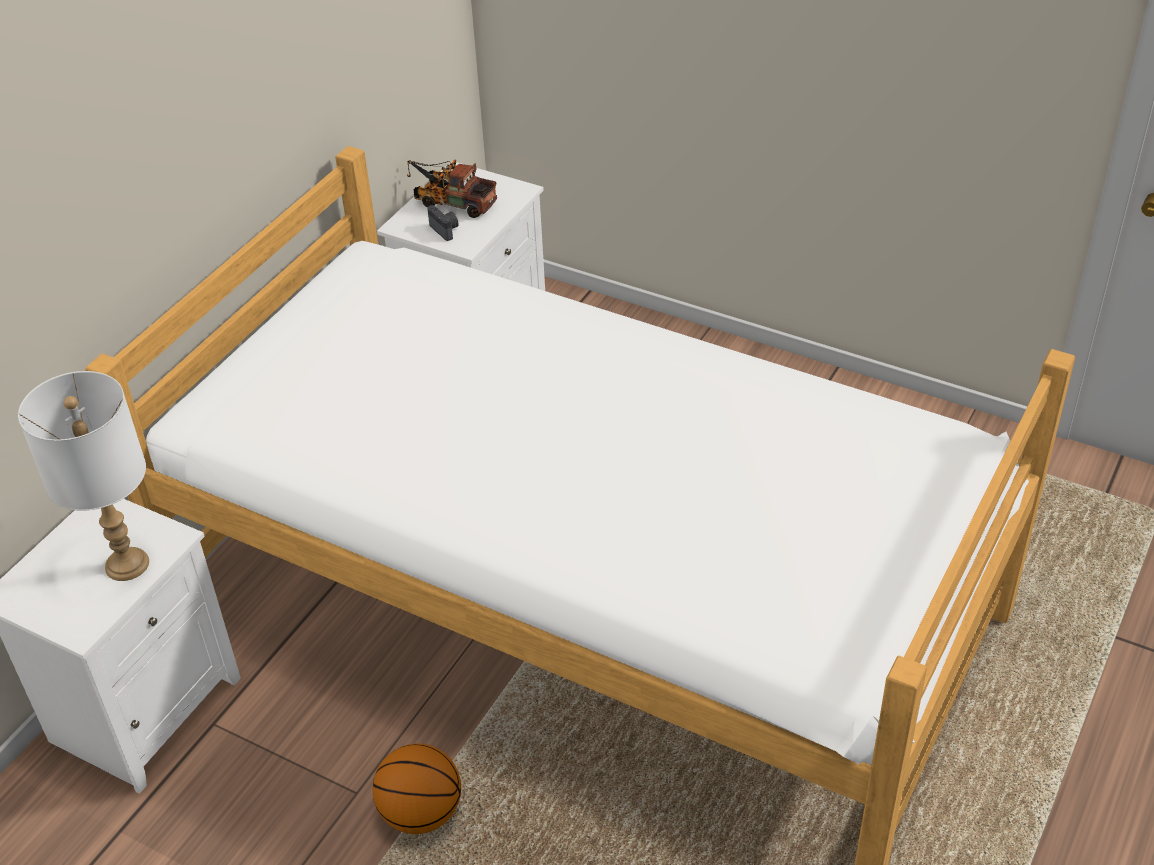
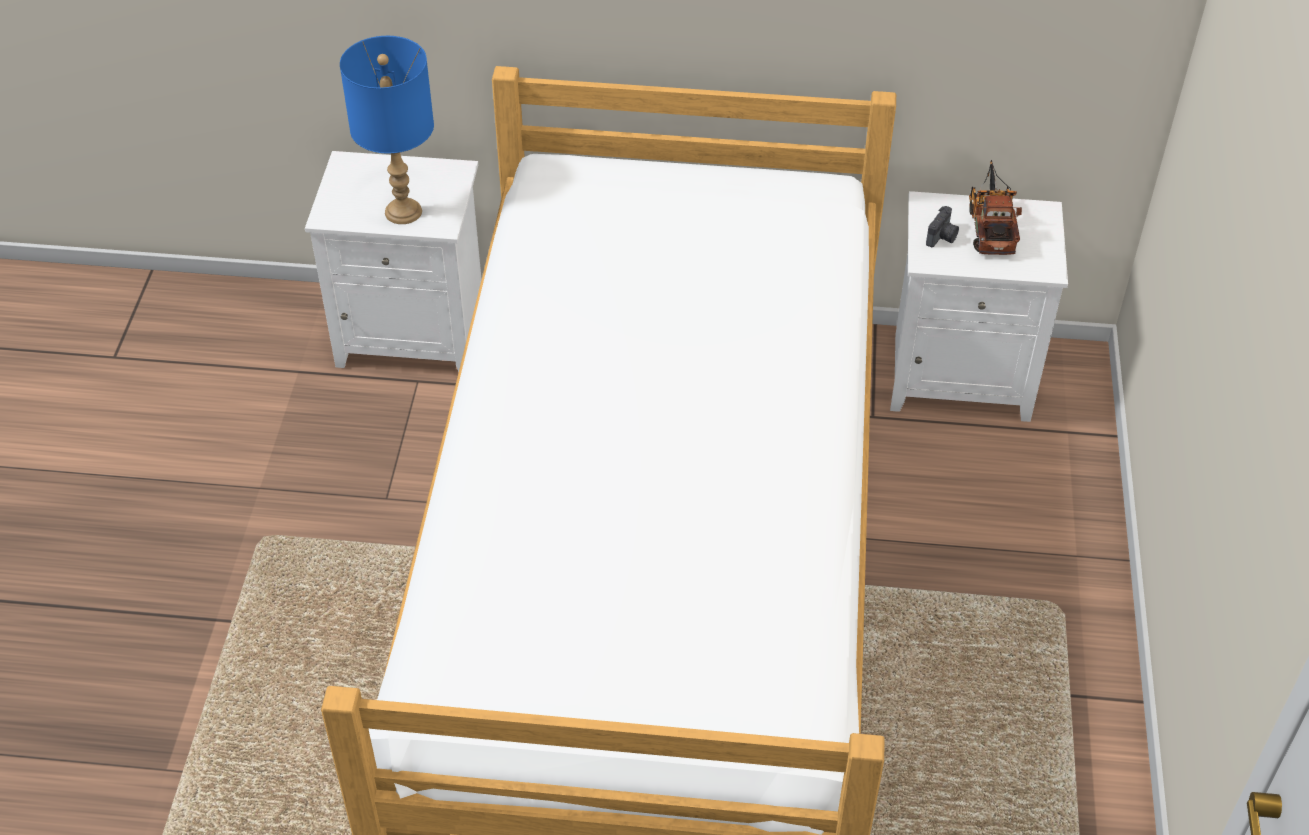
camera: 65 degrees right, 5 degrees up
(127, 565) = (403, 212): white table lamp -> blue table lamp
(421, 812) = (382, 548): basketball -> none

